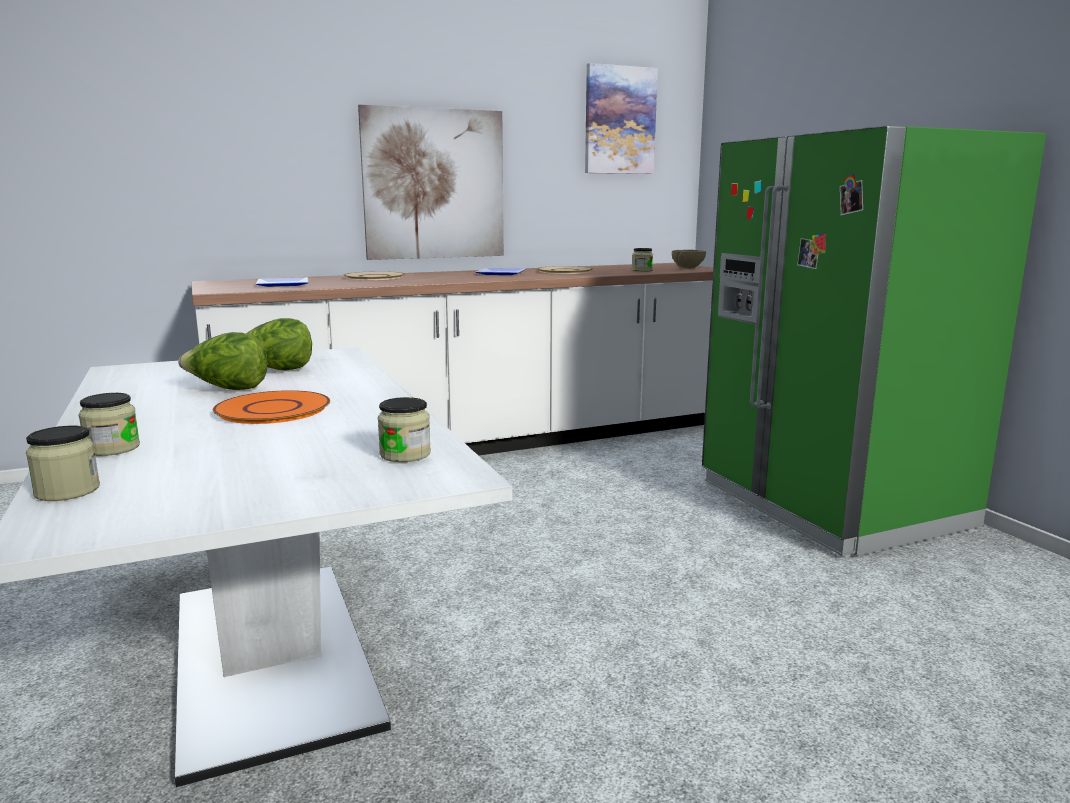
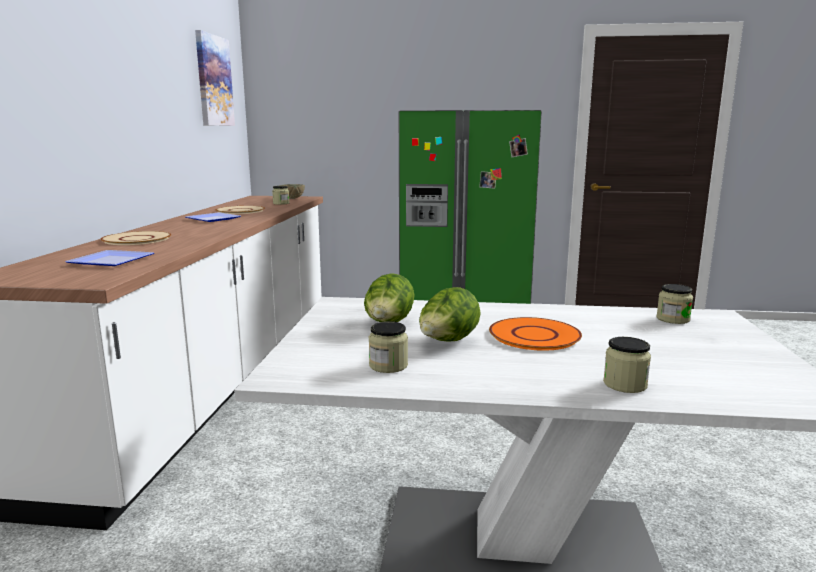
camera: 60 degrees left, 0 degrees up
(67, 491) = (737, 399): jar -> jar (388, 365)
(434, 184) = (126, 138): picture -> none

